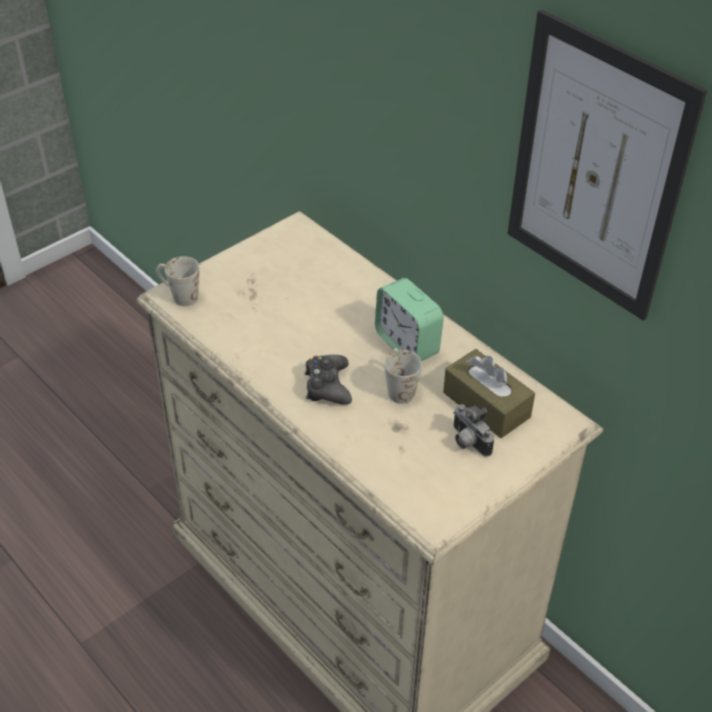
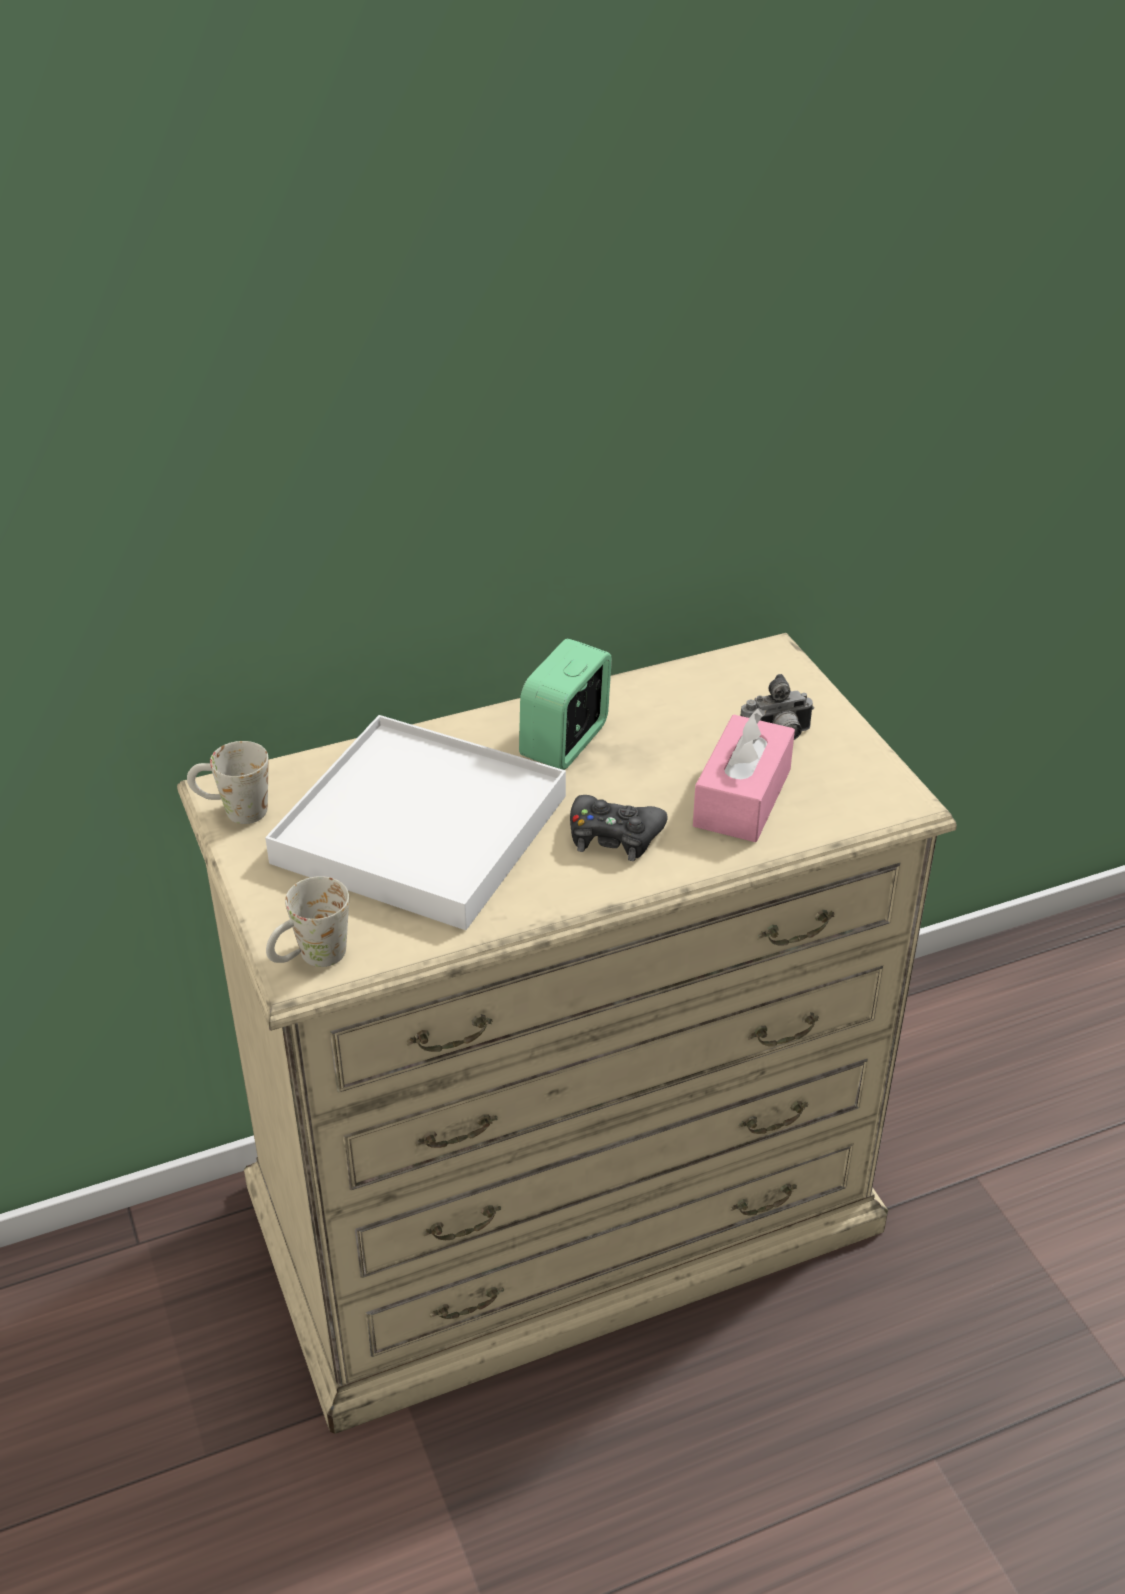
camera: 70 degrees left, 5 degrees down
(296, 306) = (421, 830): none -> white tray
(393, 437) = (742, 798): none -> pink tissue box
(398, 387) = (649, 771): white mug -> white mug (232, 810)
(407, 344) = (565, 742): alarm clock -> alarm clock turned 135 degrees clockwise
(486, 405) = (716, 705): brown tissue box -> none
(596, 170) = (700, 318): picture -> none

